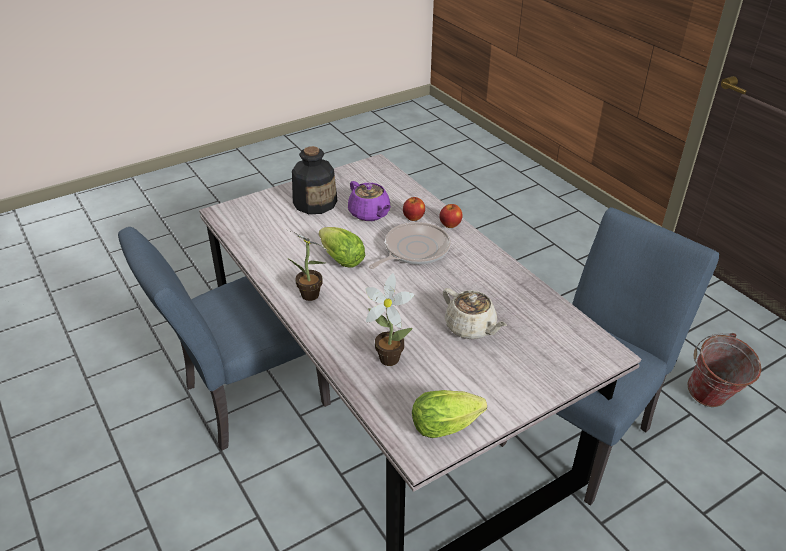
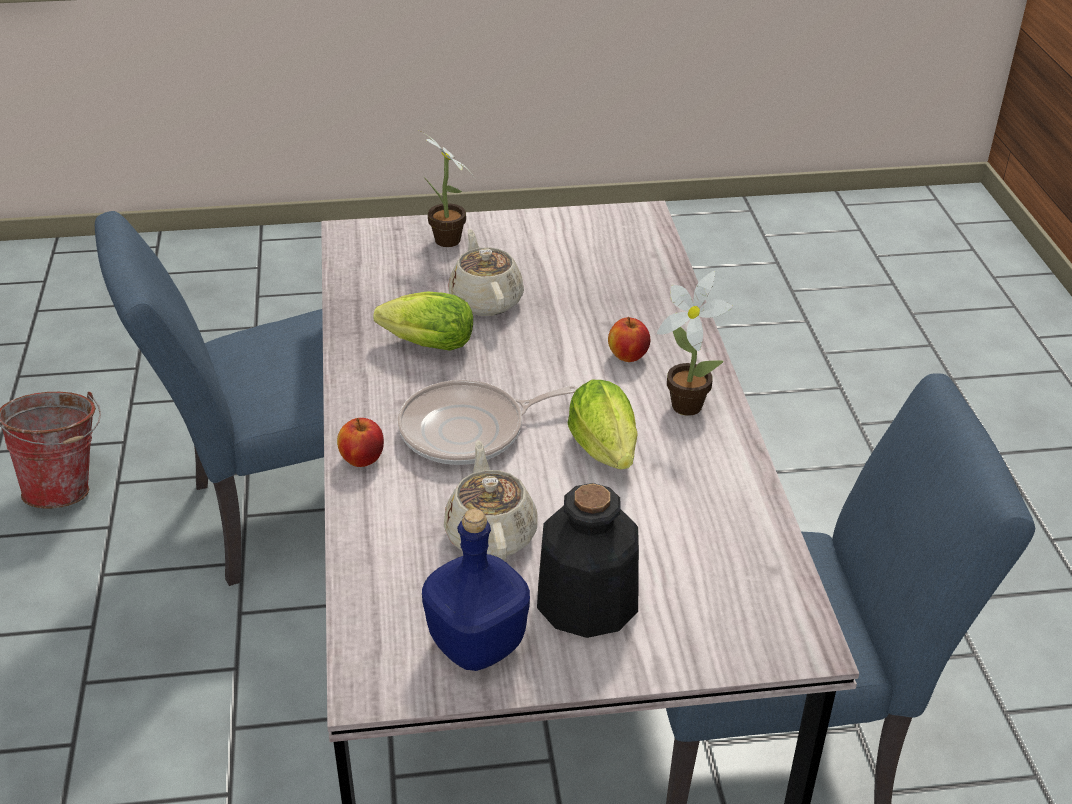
camera: 155 degrees left, 0 degrees up
(347, 181) = (478, 645): none -> blue bottle
(369, 214) = (490, 533): purple teapot -> beige teapot
(387, 356) = (621, 299): potted plant -> potted plant (448, 243)
(413, 218) = (414, 496): apple -> apple (628, 356)
(449, 425) = (596, 225): lettuce -> lettuce (423, 345)

